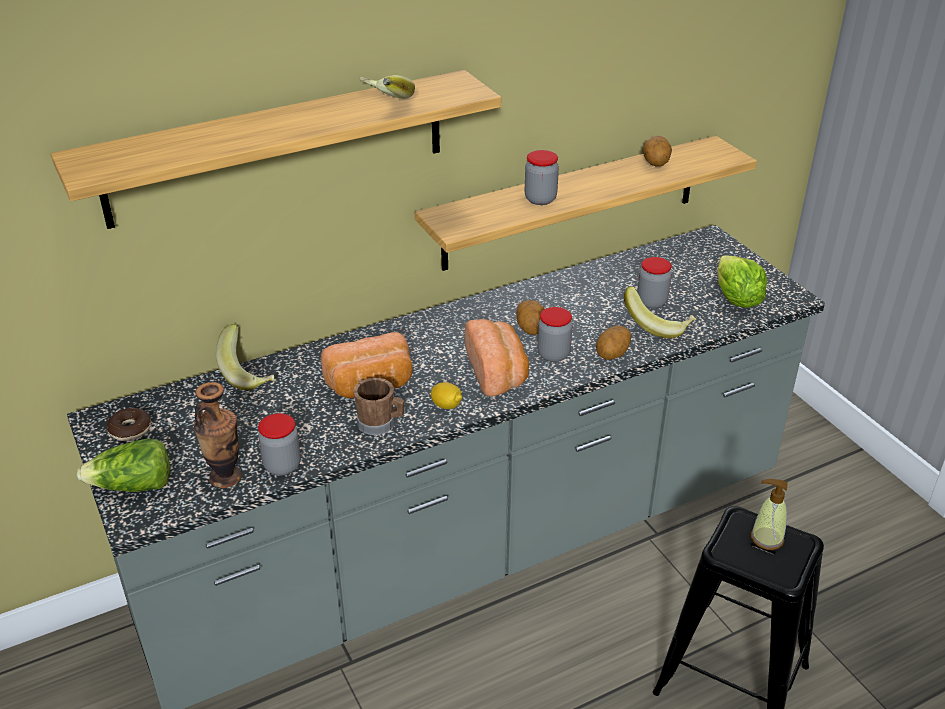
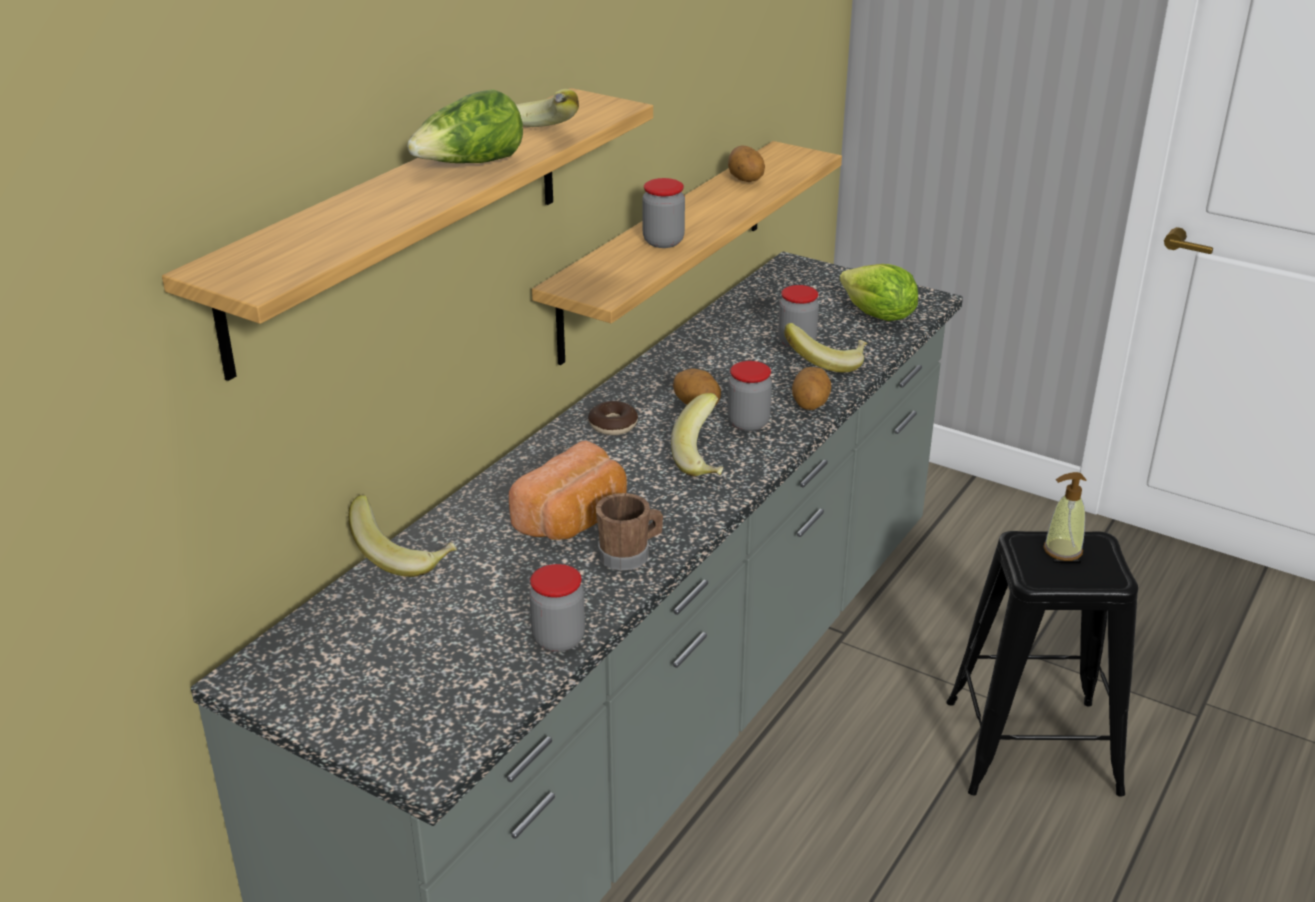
camera: 30 degrees left, 5 degrees down
(130, 430) = (309, 672): donut -> donut (613, 425)
(133, 486) = (386, 732): lettuce -> lettuce (470, 165)
(225, 477) = (500, 677): vase -> none
(446, 405) = (685, 511): lemon -> none
(497, 372) = (706, 459): bread -> banana

